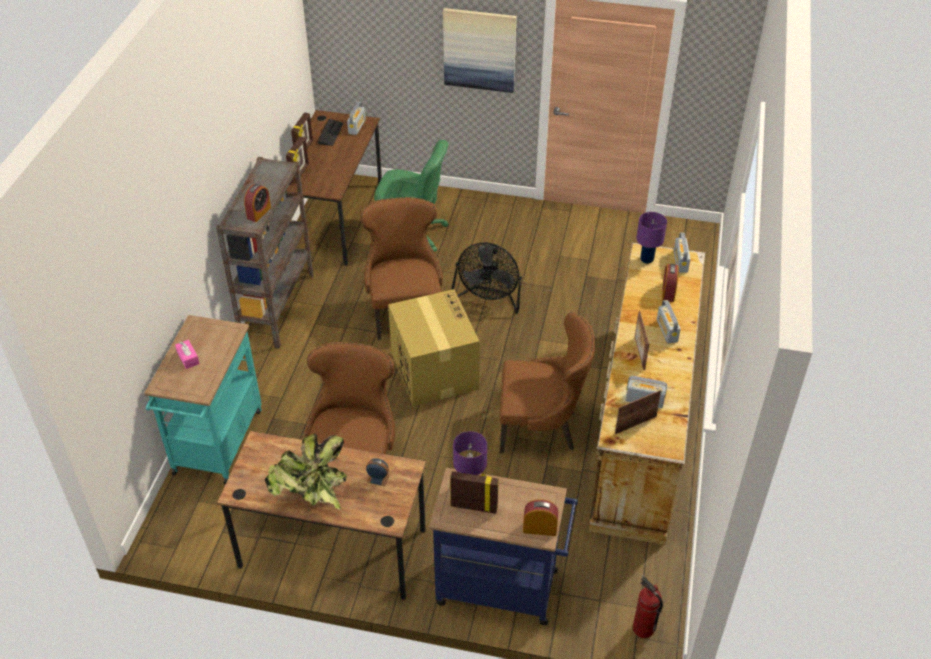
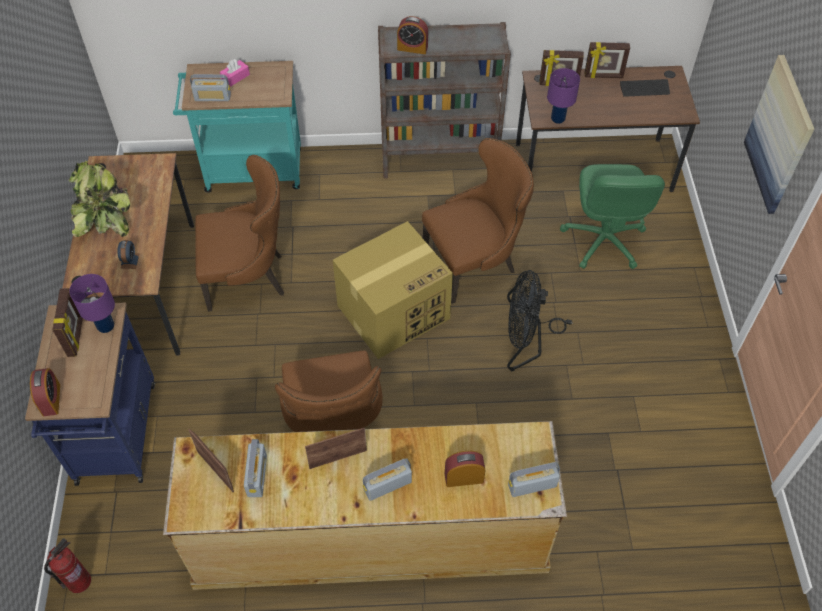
camera: 75 degrees right, 10 degrees up
(357, 126) = (670, 107): radio -> radio (212, 97)
(647, 259) = (521, 443): purple table lamp -> purple table lamp (558, 119)

